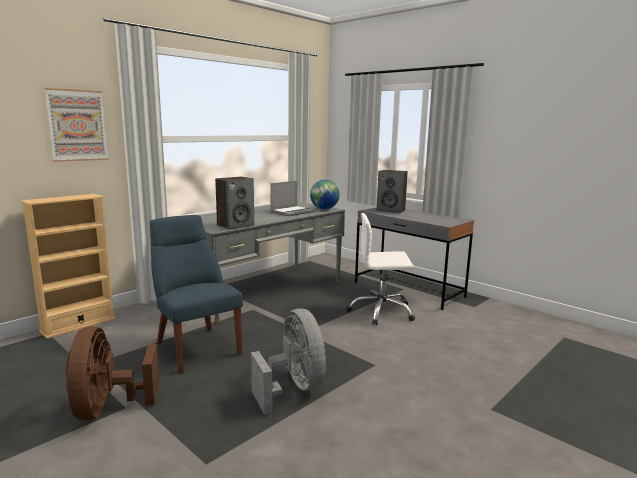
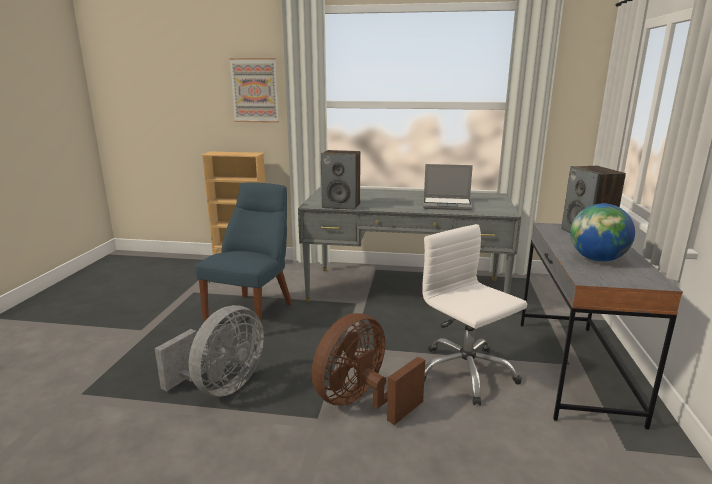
camera: 55 degrees right, 5 degrees up
(108, 408) = (136, 324): brown fan -> brown fan (361, 402)
(324, 209) = (497, 210): globe -> globe (597, 259)

